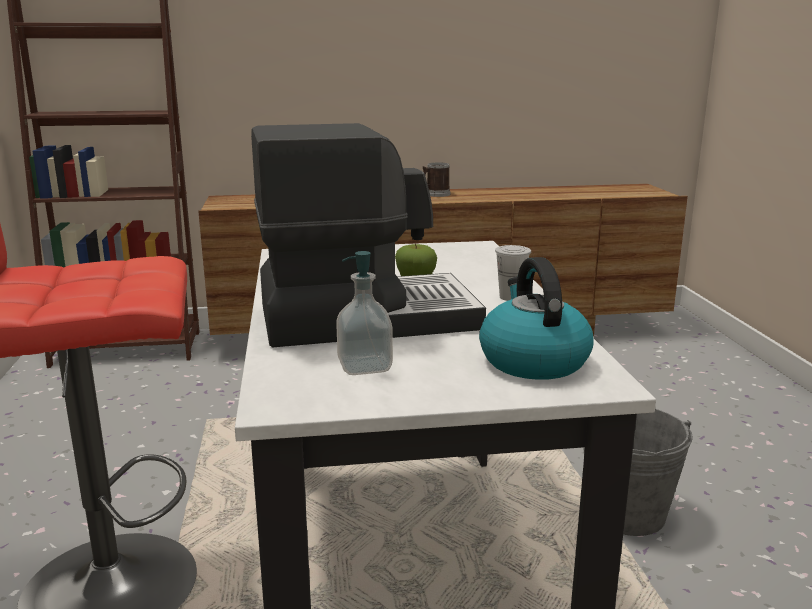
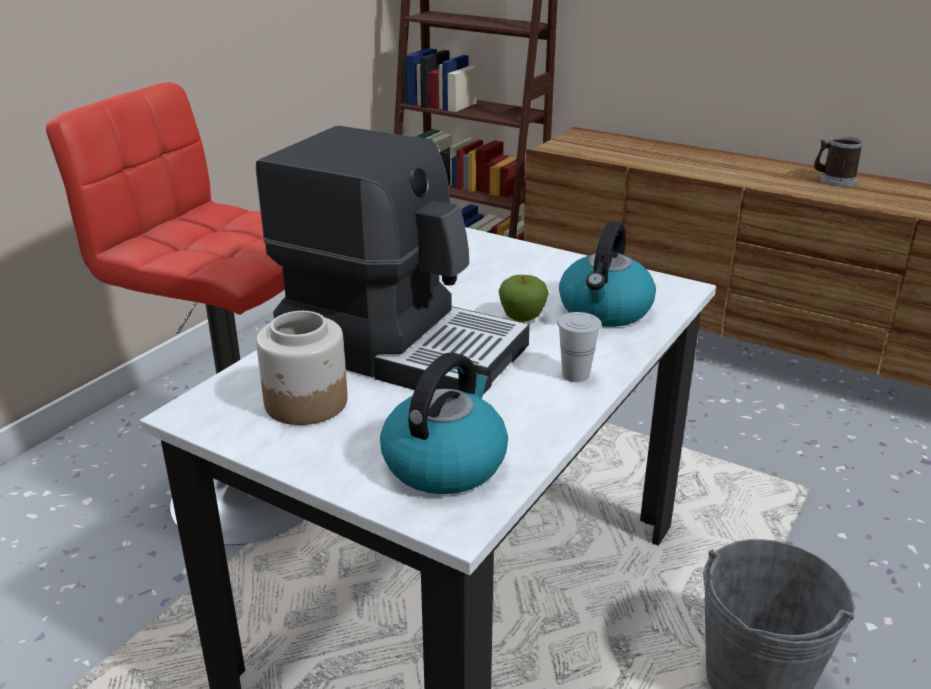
camera: 40 degrees right, 10 degrees up
(364, 366) = (306, 403): soap dispenser -> jar
(459, 265) = (605, 311): none -> kettle

